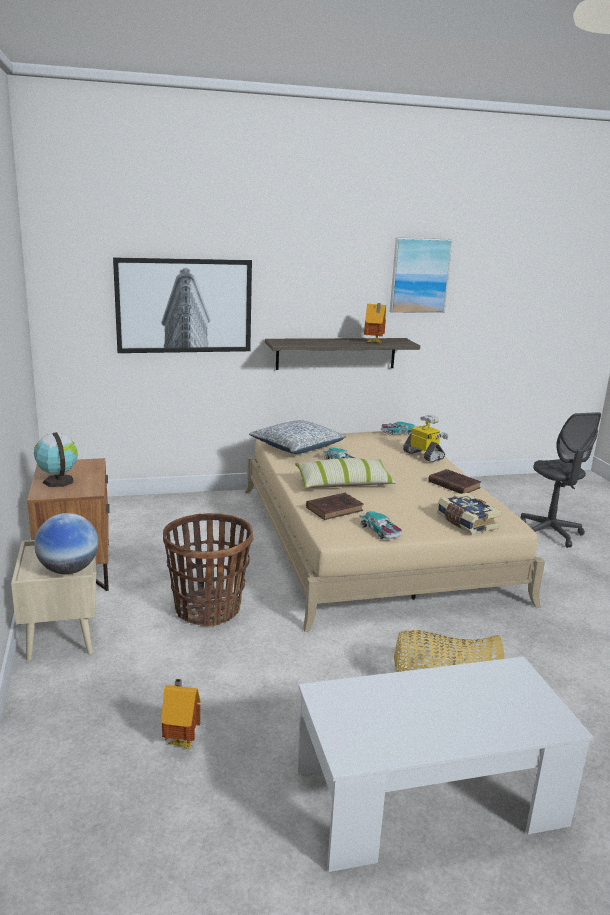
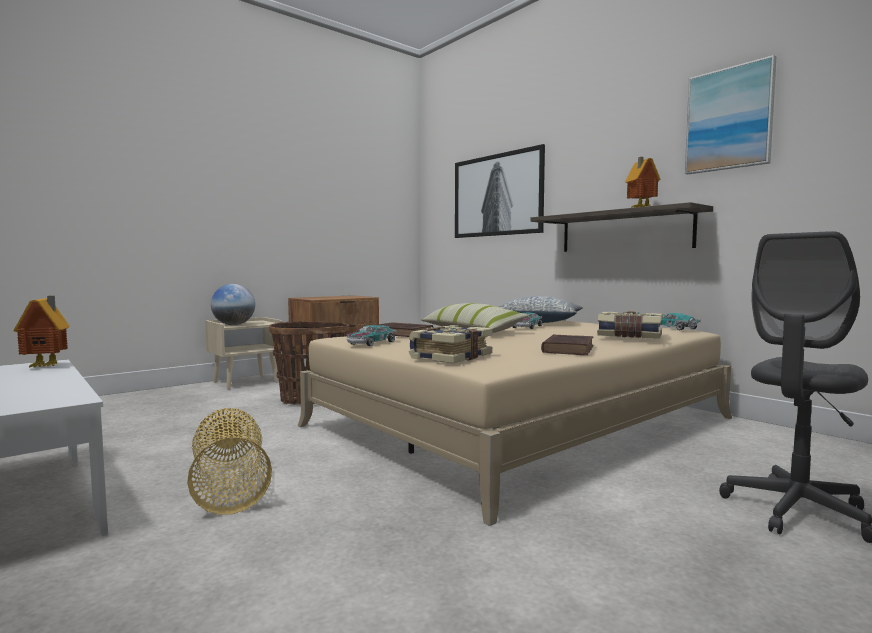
camera: 65 degrees right, 15 degrees down
(58, 480) = (325, 297): globe -> none
(181, 741) = (122, 420): toy house -> toy house (47, 366)
(424, 455) = (629, 336): toy robot -> book

